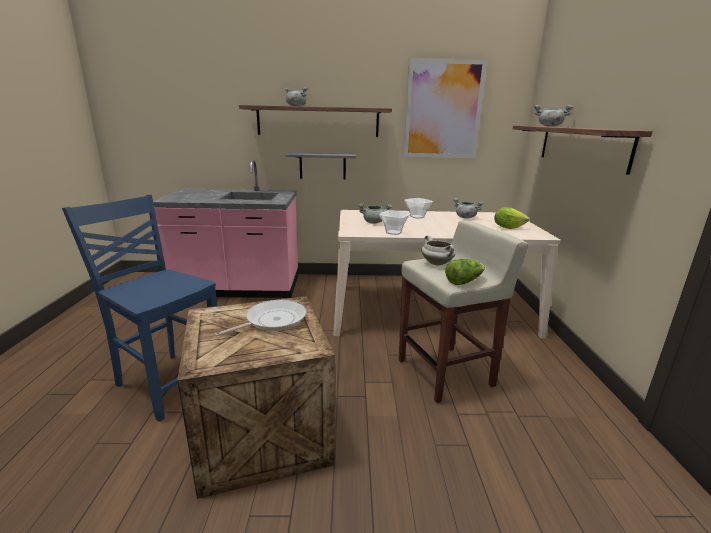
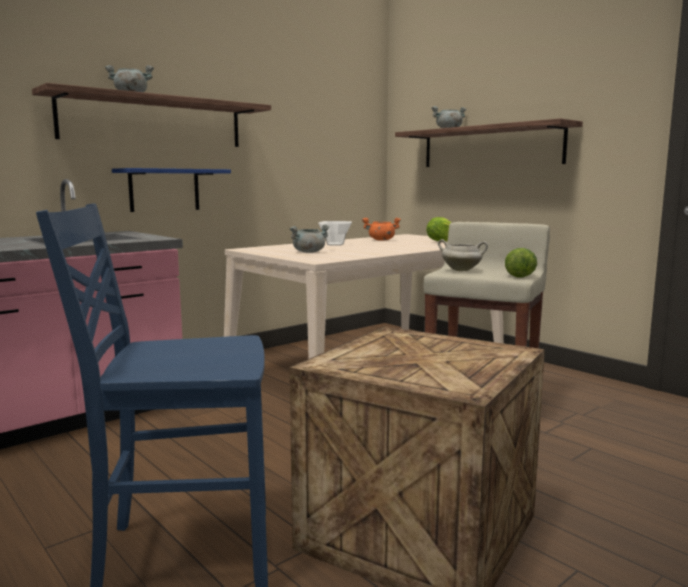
camera: 40 degrees left, 10 degrees down
(272, 320) = (418, 347): frying pan -> none
(322, 165) = (164, 190): grey shelf -> blue shelf
(393, 232) = (359, 255): bowl -> none
(443, 110) = (308, 114): picture -> none
(465, 217) = (381, 240): grey cooking pot -> orange cooking pot

